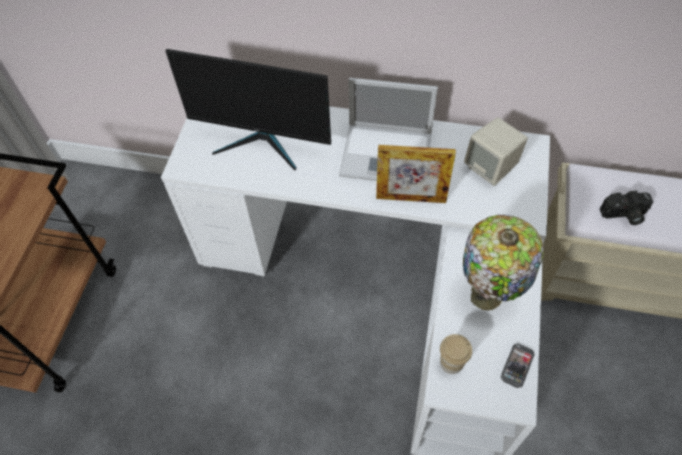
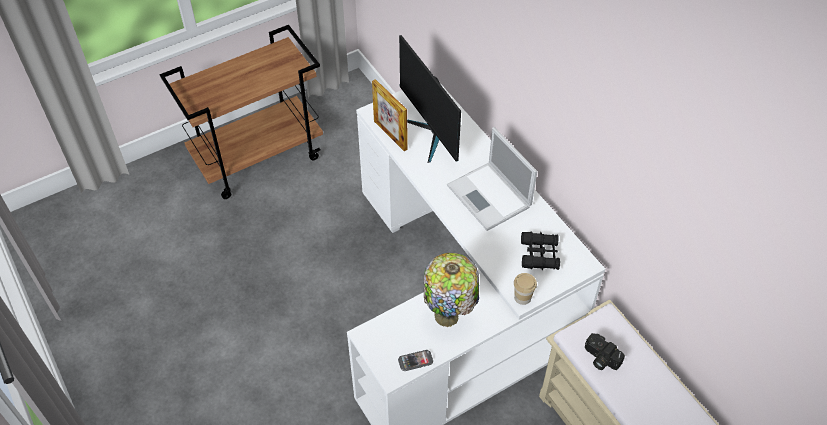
camera: 45 degrees right, 5 degrees down
(411, 198) = (470, 230): picture frame -> picture frame (390, 135)
(451, 363) = (384, 328): cup -> cup (522, 297)
(491, 168) = (539, 254): beige speaker -> black binoculars

